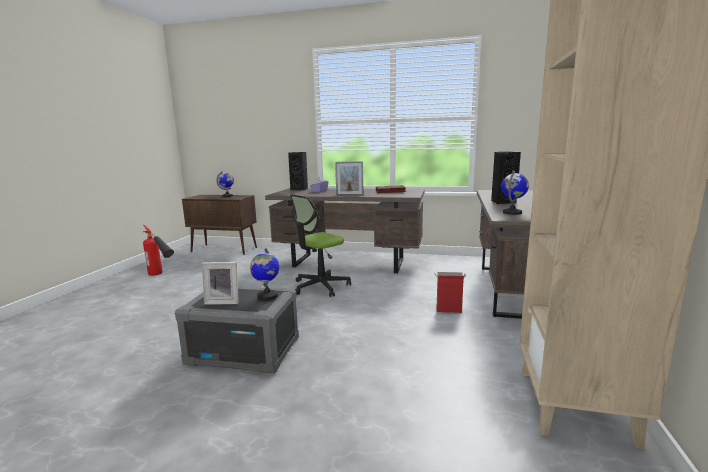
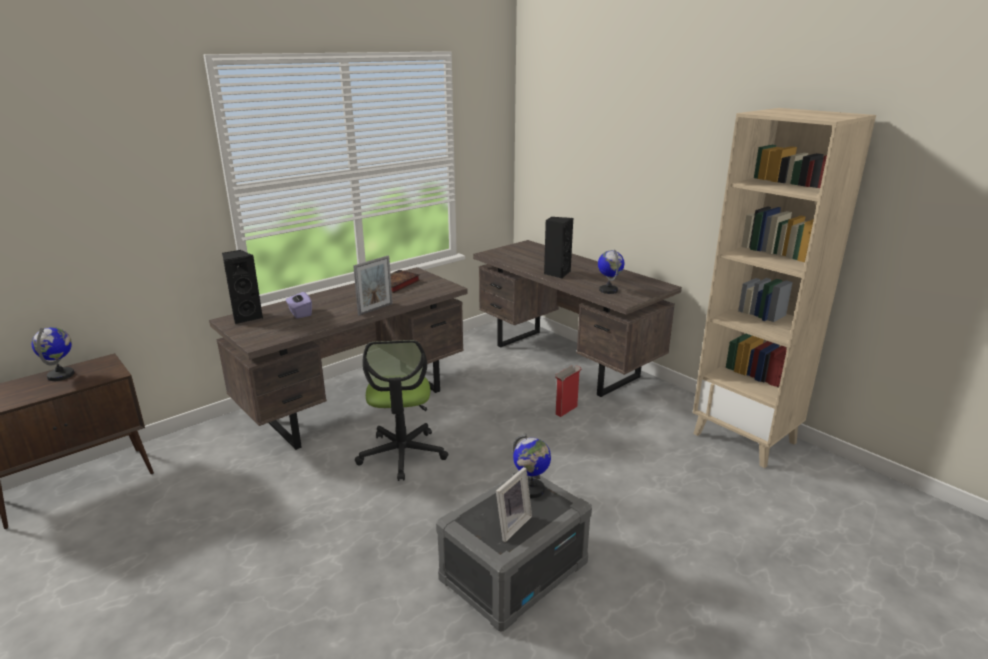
camera: 55 degrees left, 10 degrees up
(161, 275) = (94, 597): fire extinguisher -> none

